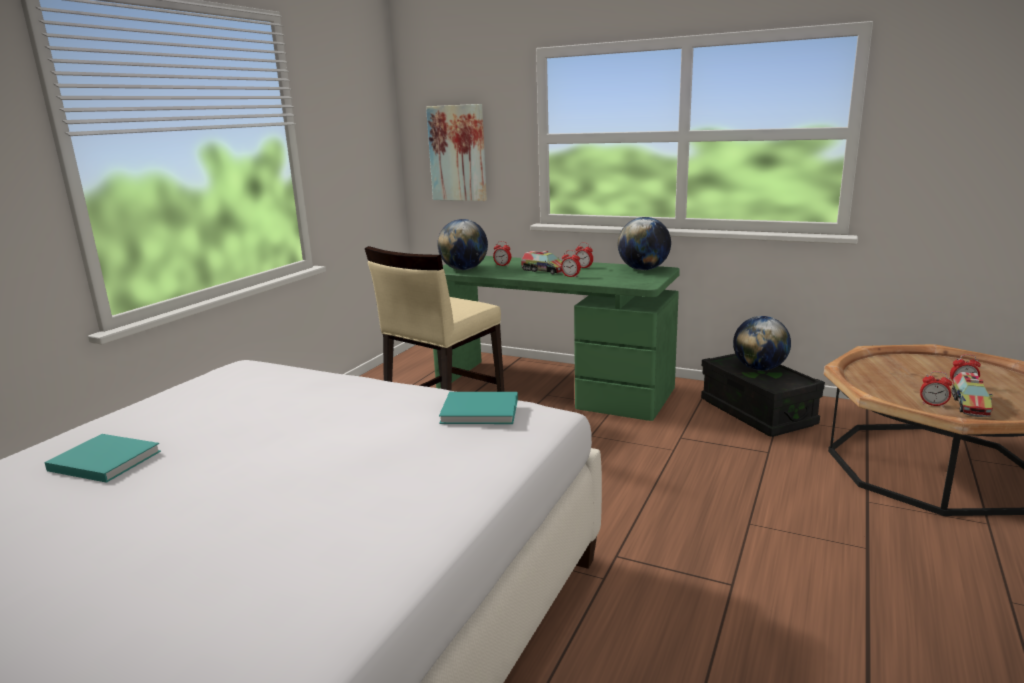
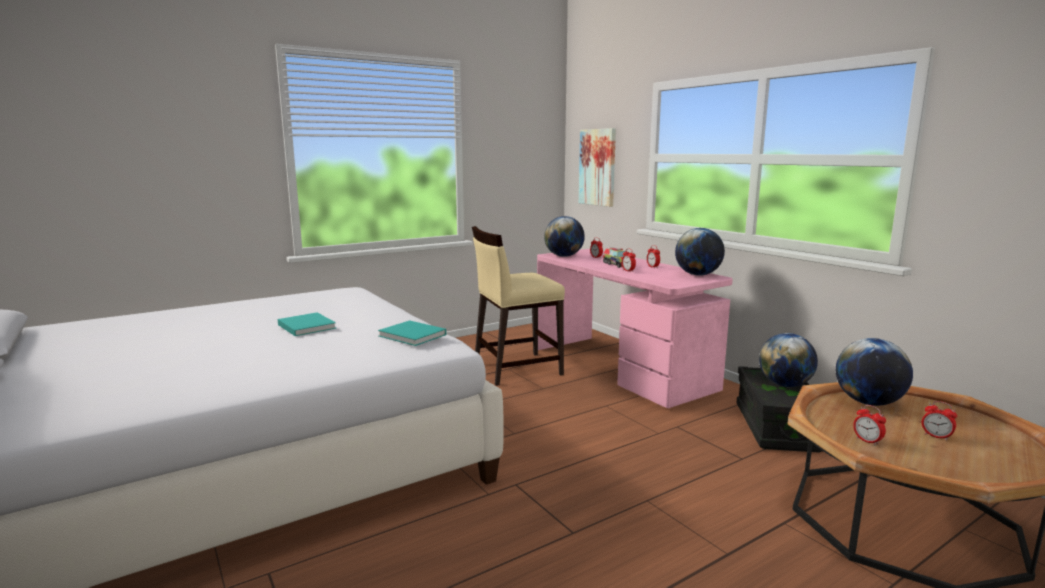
camera: 30 degrees right, 5 degrees down
(103, 460) = (214, 316): turquoise book -> turquoise book (306, 326)
(553, 388) = (621, 368): green desk -> pink desk
(881, 369) = (868, 402): none -> globe
(969, 404) = (911, 451): toy truck -> none

